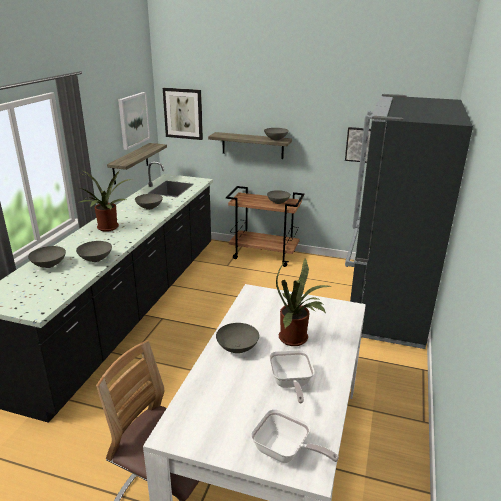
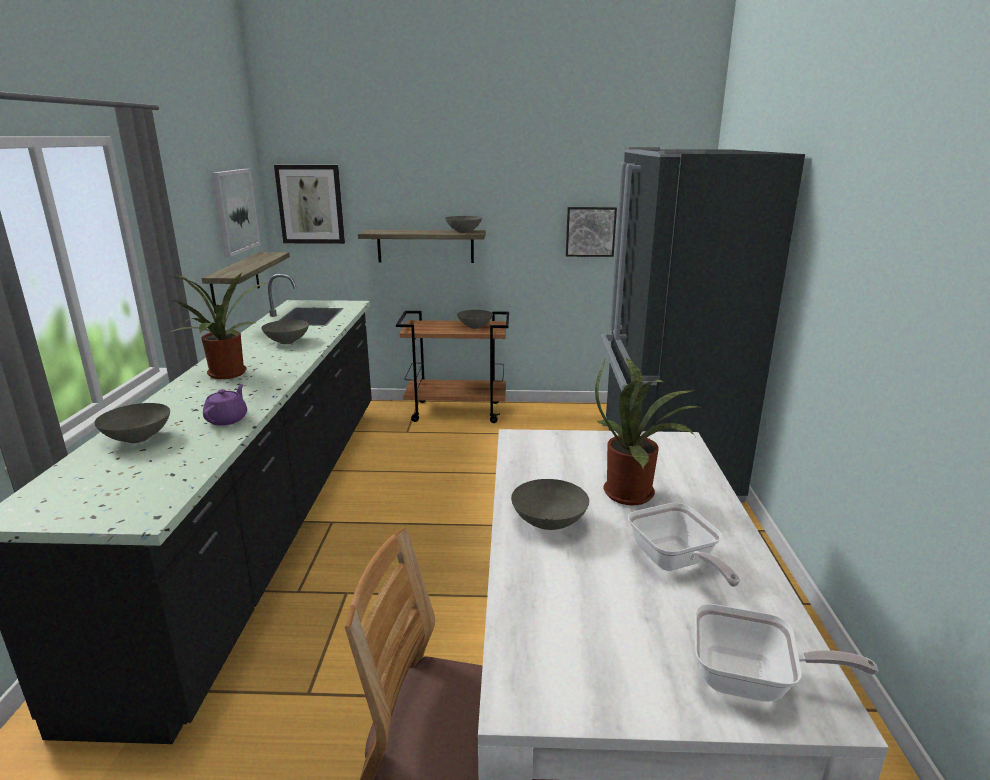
camera: 15 degrees left, 5 degrees down
(96, 259) = (227, 419): grey bowl -> purple teapot

